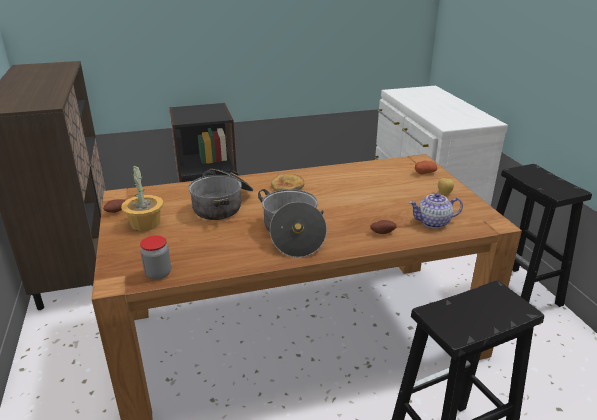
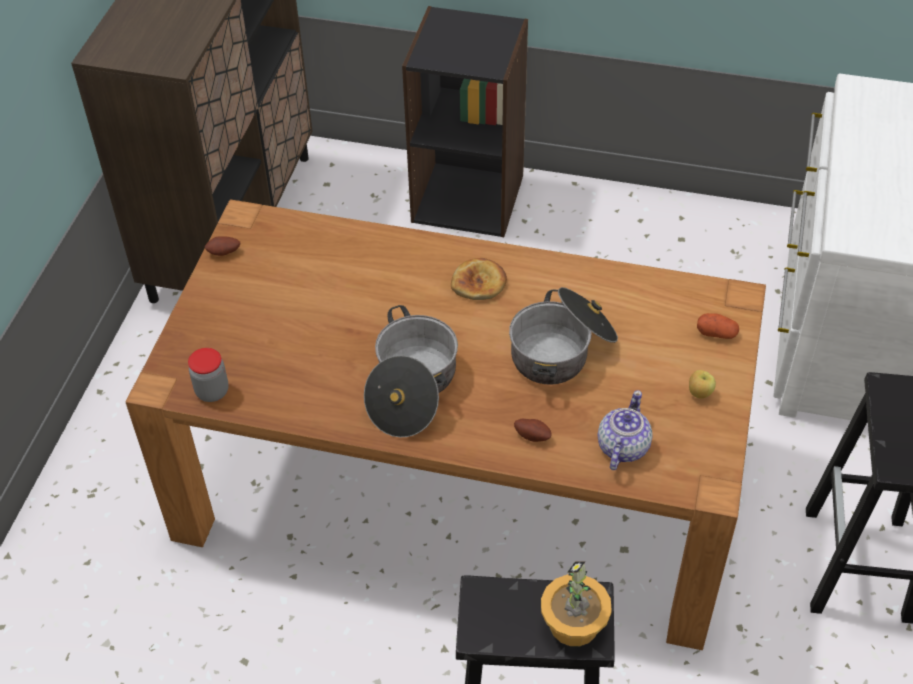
camera: 30 degrees right, 20 degrees up
(146, 223) = (246, 291): potted plant -> potted plant (574, 624)
(223, 204) = (363, 291): cooking pot -> cooking pot (562, 350)
(433, 222) = (622, 447): teapot -> teapot turned 90 degrees clockwise

